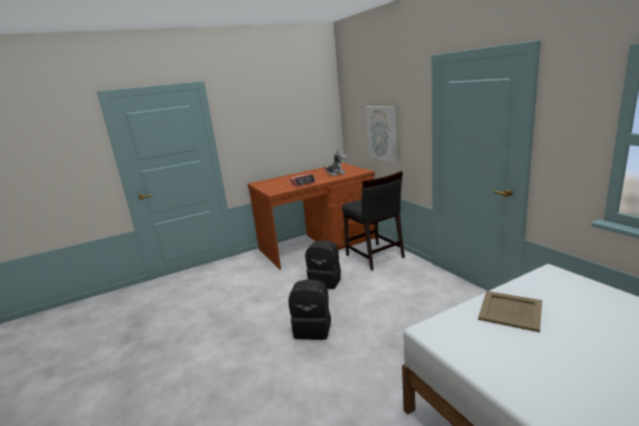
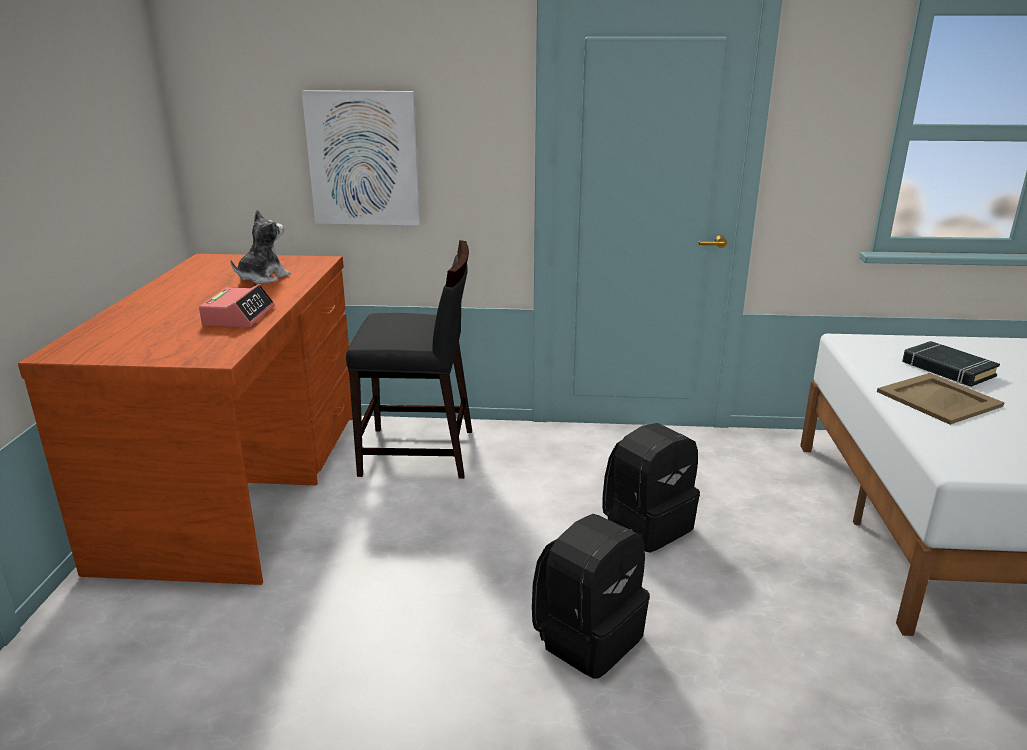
camera: 60 degrees left, 5 degrees up
(326, 281) = (424, 545): black backpack -> black backpack (647, 525)
(567, 306) = (947, 369): none -> black book

